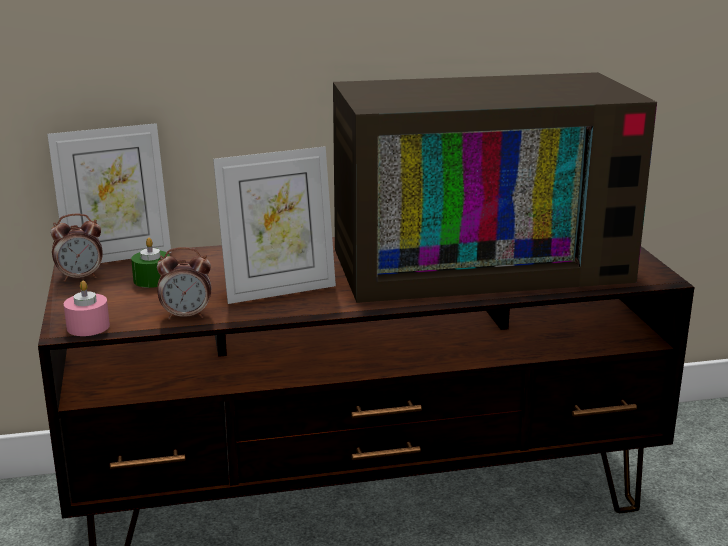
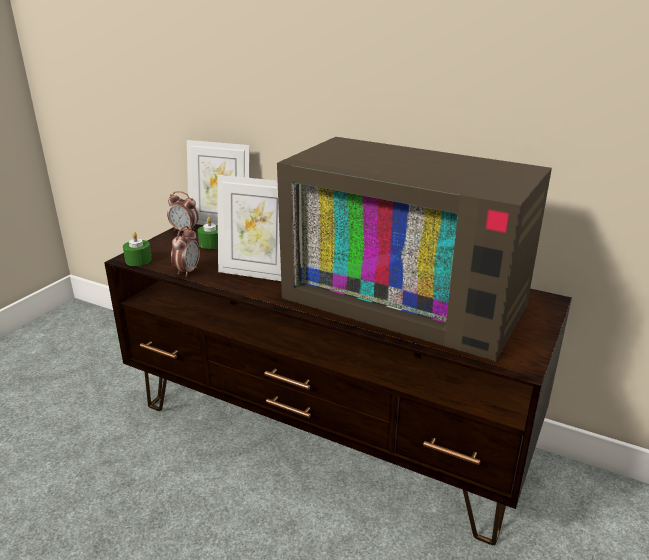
camera: 40 degrees right, 5 degrees up
(88, 327) = (138, 260): pink candle -> green candle
(186, 316) = (187, 271): alarm clock -> alarm clock turned 105 degrees counterclockwise

